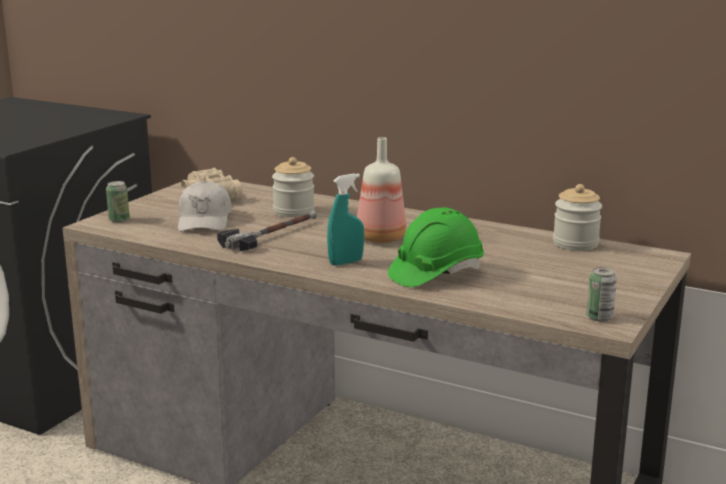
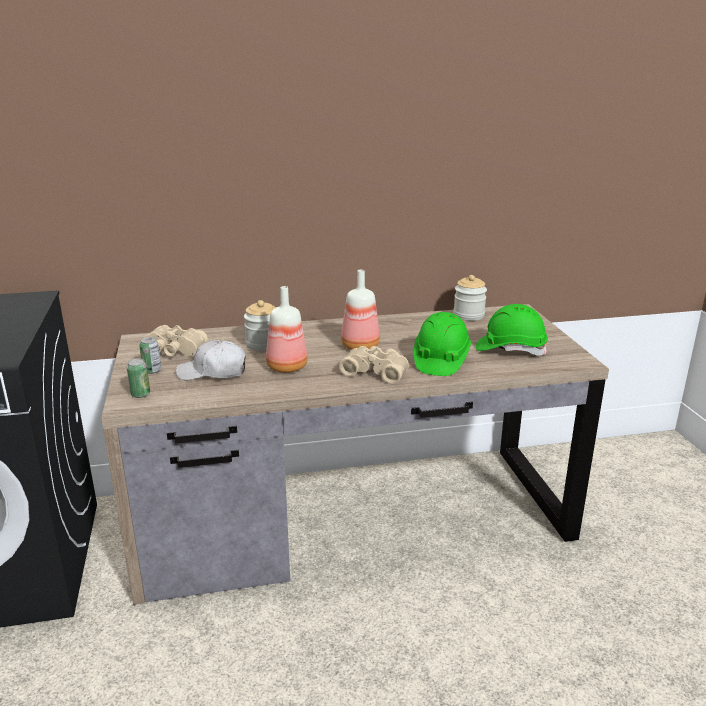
camera: 40 degrees left, 5 degrees up
(205, 221) = (213, 372): white cap -> white cap turned 135 degrees clockwise
(271, 235) = (286, 367): hammer -> bottle
(346, 262) = (376, 371): turquoise spray bottle -> beige binoculars
(545, 287) = (510, 349): none -> green hard hat
(599, 317) = (569, 358): can -> can (152, 370)

